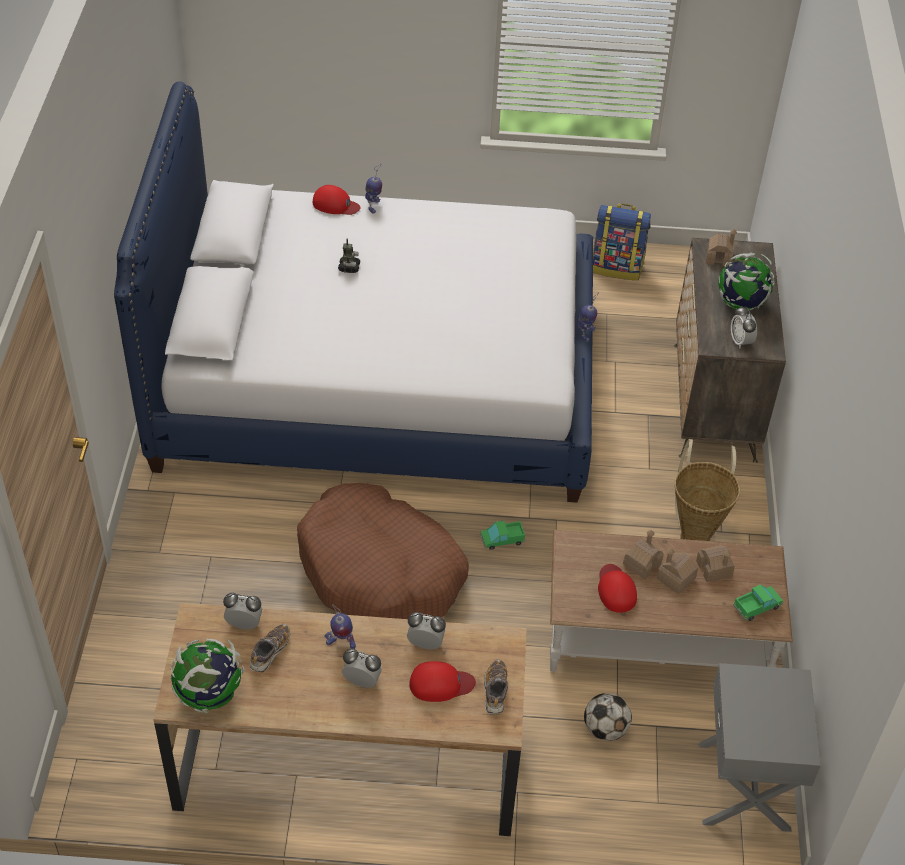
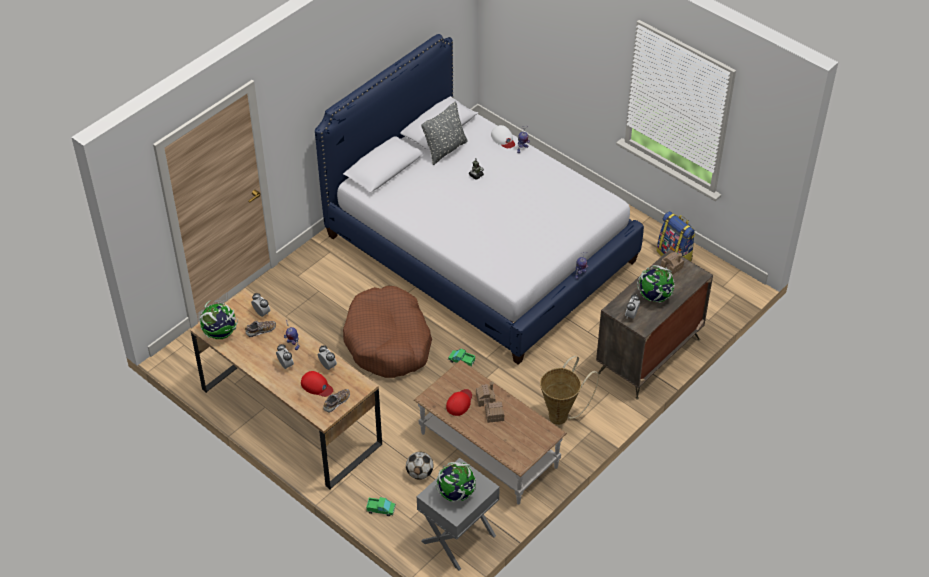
camera: 40 degrees right, 0 degrees up
(272, 254) = (445, 150): none -> grey pillow
(335, 204) = (503, 139): red cap -> white cap
(714, 568) = (518, 422): toy house -> none
(757, 606) = (519, 451): toy truck -> toy truck (381, 509)
(770, 718) = (456, 494): none -> globe

